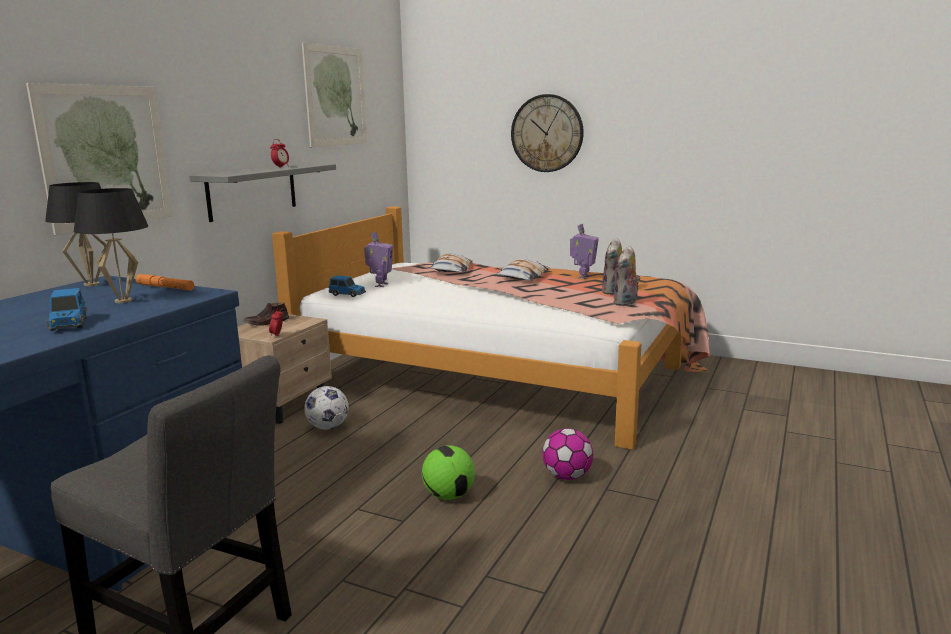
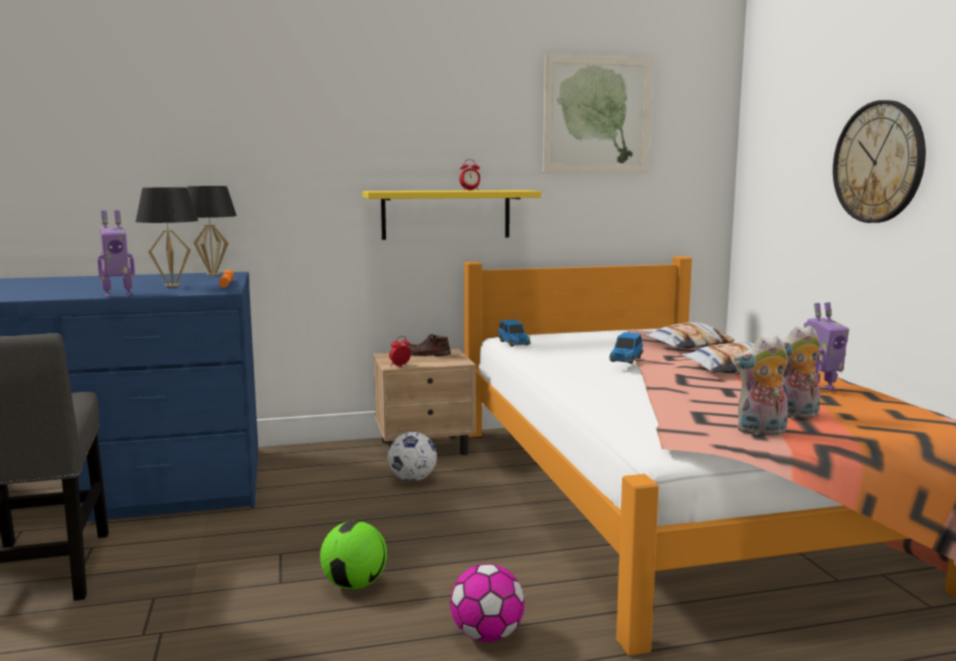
camera: 50 degrees right, 5 degrees down
(69, 324) = (93, 291): toy car -> toy car (625, 359)
(106, 157) = (270, 167): picture -> none
(252, 191) = (446, 214): grey shelf -> yellow shelf
(380, 285) = (569, 342): toy robot -> toy robot (118, 295)

